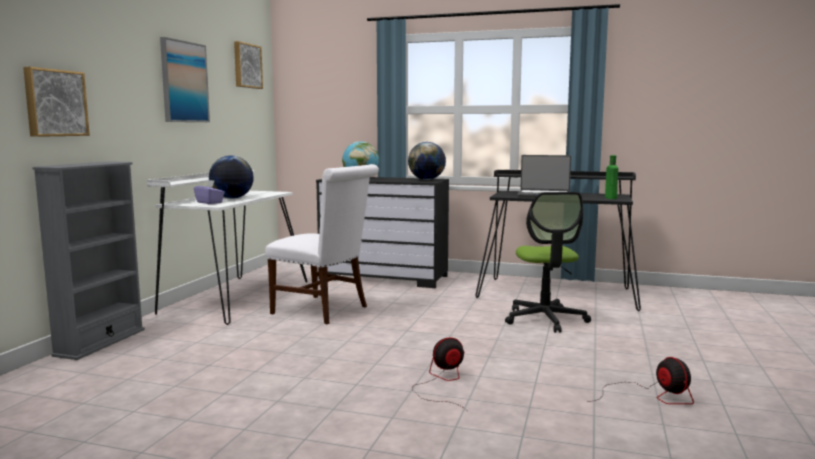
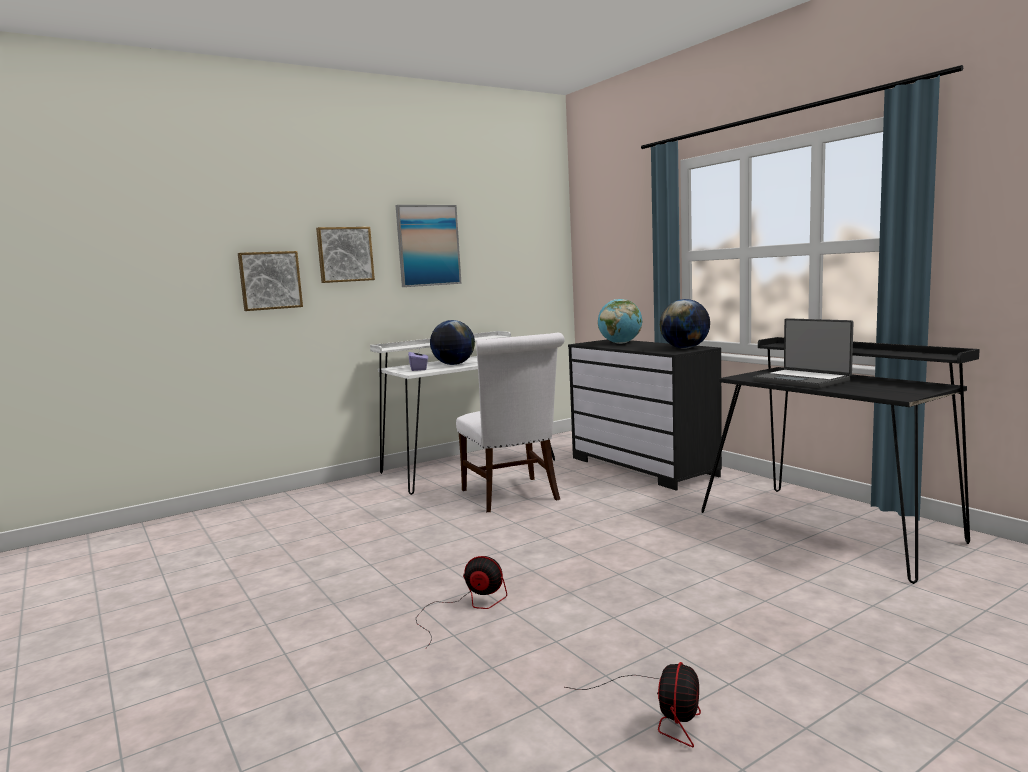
camera: 40 degrees right, 0 degrees up
(100, 342) = (306, 492): grey bookcase -> none
(246, 66) = (524, 218): picture -> picture (345, 254)
(545, 319) = (734, 562): office chair -> none
(610, 198) = (895, 392): green bottle -> none

